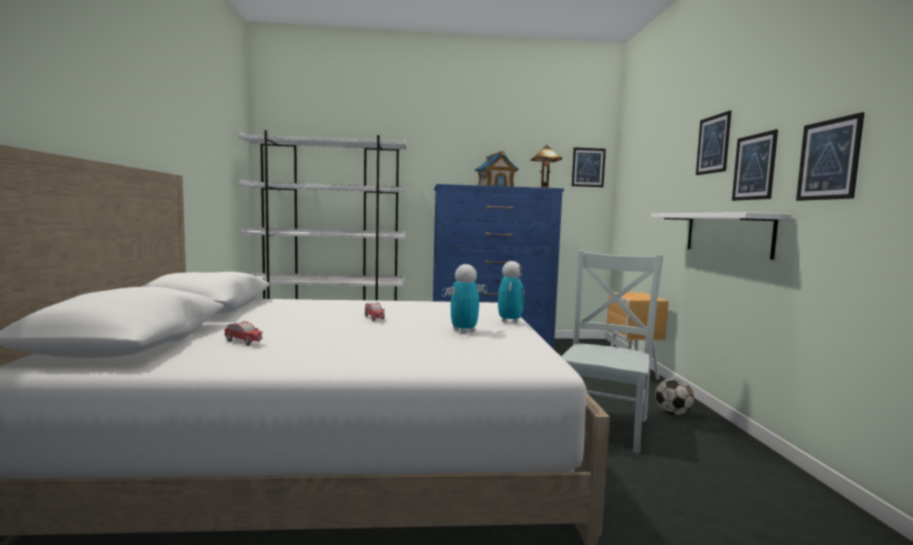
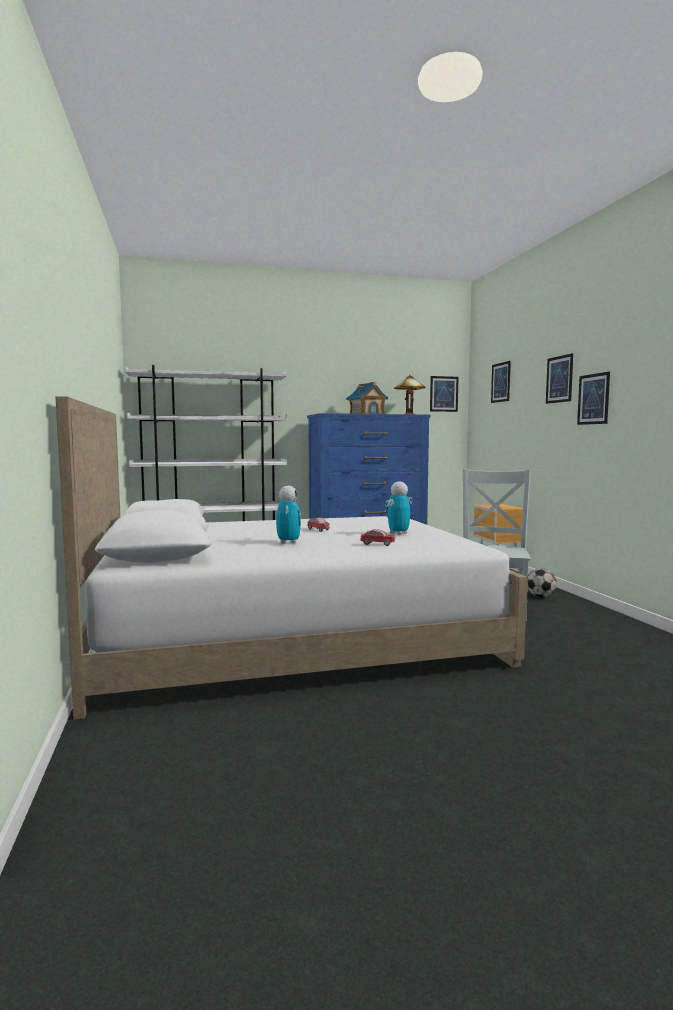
camera: 10 degrees left, 0 degrees up
(243, 342) = (248, 548): toy car -> toy car (377, 544)
(509, 321) = (424, 526): toy robot -> toy robot (288, 543)
(727, 234) = (574, 451): white shelf -> none
(828, 159) = (646, 396): picture -> picture (500, 382)

